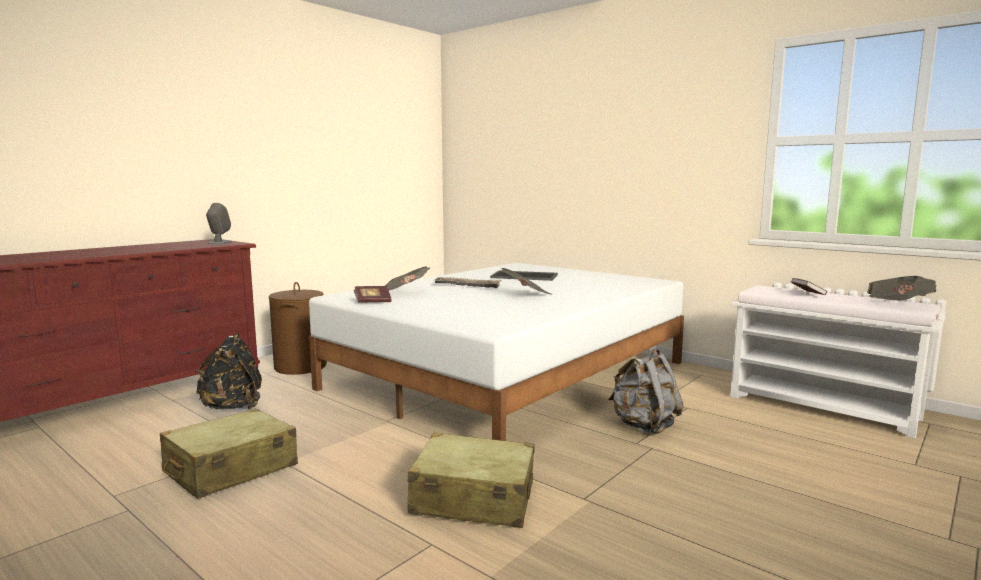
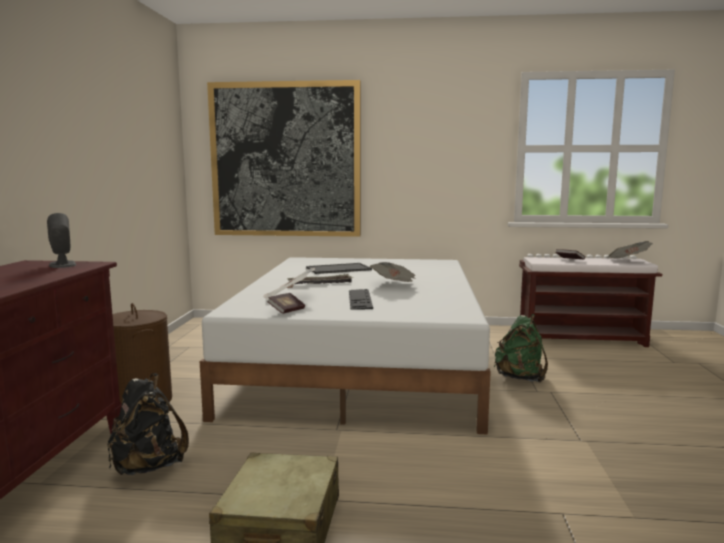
camera: 35 degrees left, 0 degrees up
(456, 302) = (360, 299): none -> keyboard
(473, 499) = (522, 468): beige suitcase -> none
(519, 162) = (286, 160): none -> picture
(644, 426) = (520, 378): grey backpack -> green backpack
(824, 407) = (582, 338): white bench -> brown bench

